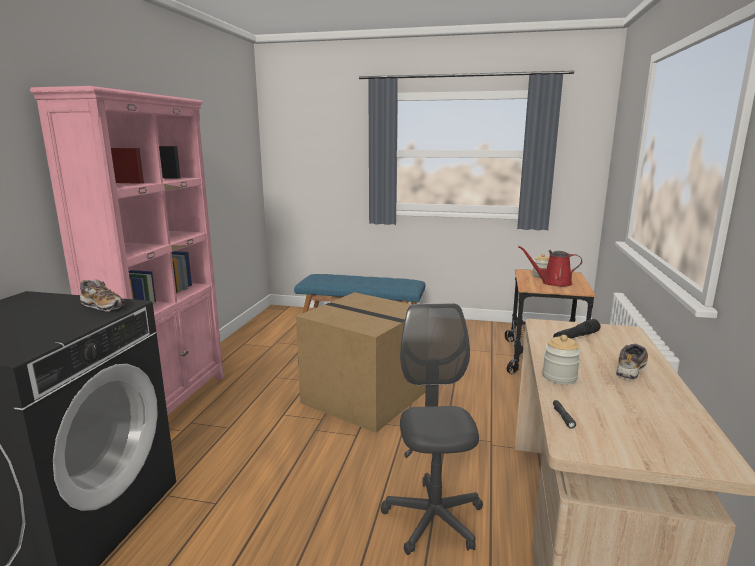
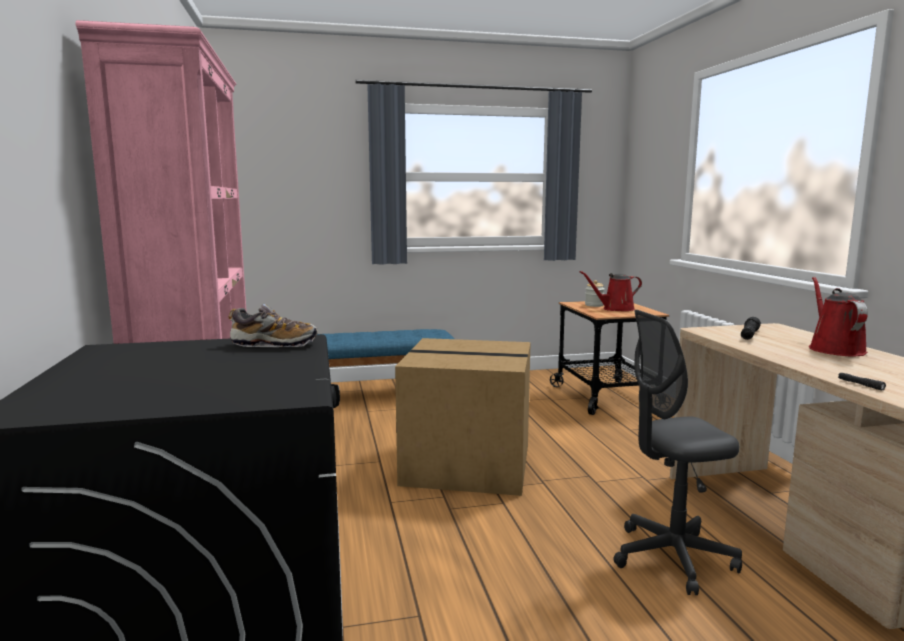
camera: 25 degrees left, 5 degrees down
(433, 519) = (672, 558): grey office chair -> grey office chair turned 75 degrees counterclockwise
(559, 377) = (798, 361): jar -> none
(630, 369) = (834, 349): shoe -> red watering can

